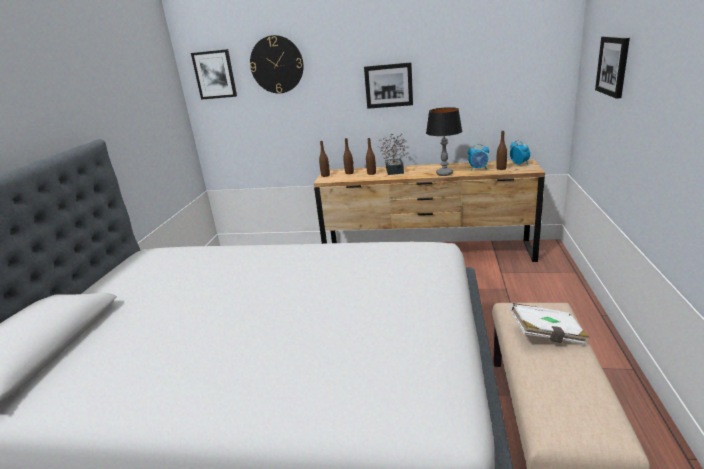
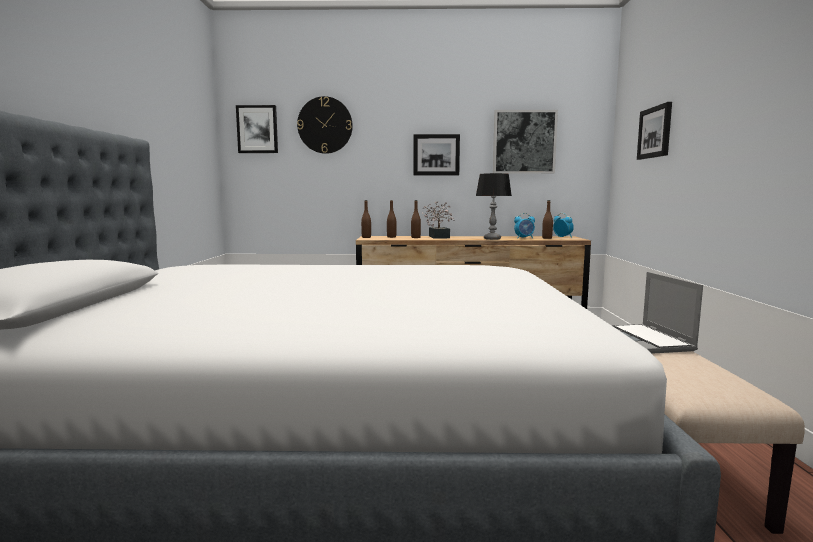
camera: 10 degrees left, 15 degrees down
(480, 64) = (524, 142): none -> picture
(547, 335) = (644, 341): white book -> laptop

